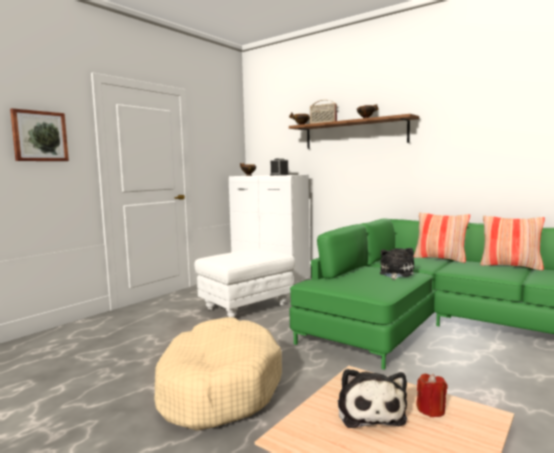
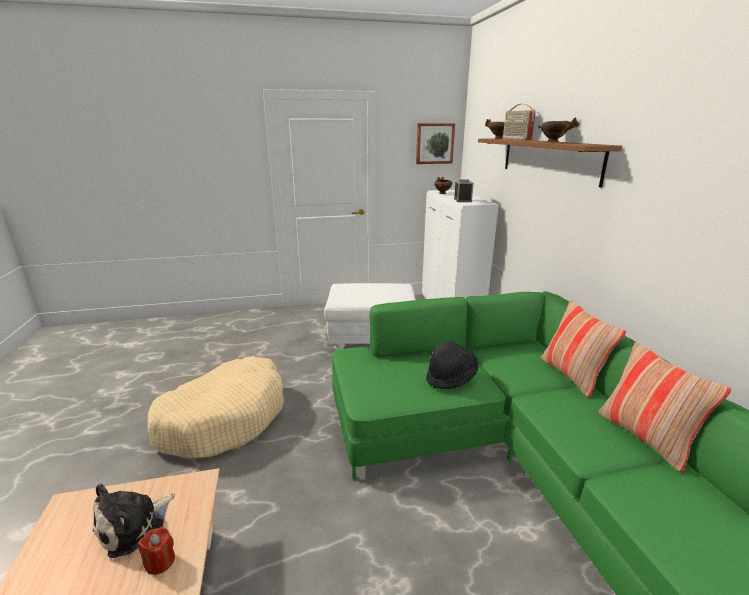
camera: 40 degrees right, 15 degrees up
(39, 136) = (215, 156): picture -> picture (434, 143)
(395, 273) = (451, 378): plush toy -> black hat

